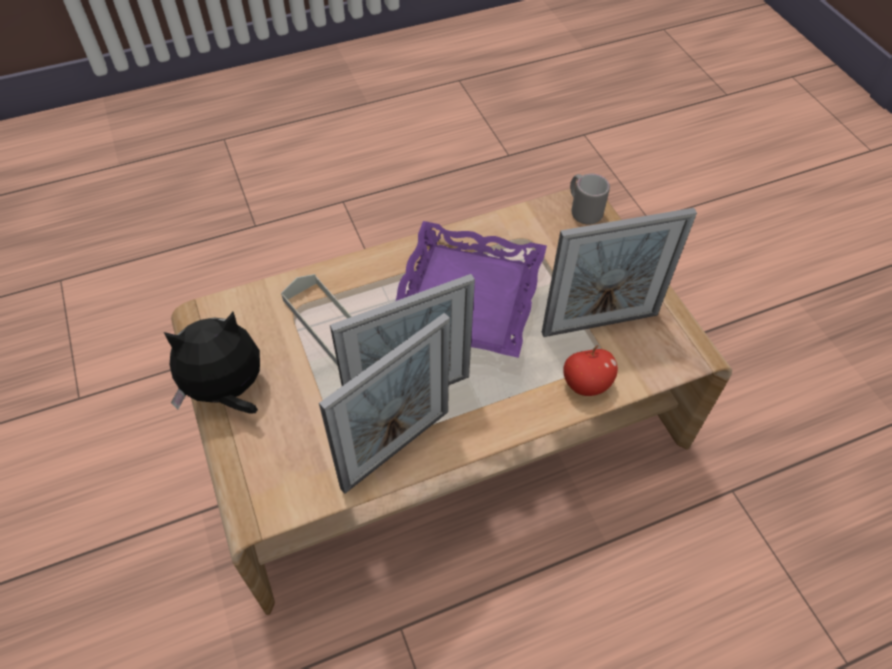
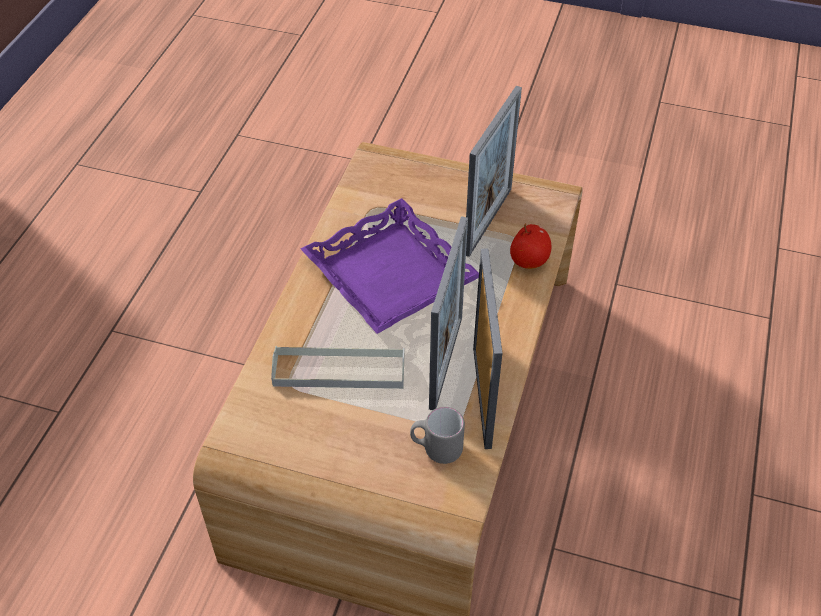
camera: 50 degrees left, 5 degrees down
(227, 391) = (326, 473): plush toy -> none
(582, 210) = (382, 163): grey mug -> grey mug (436, 448)

